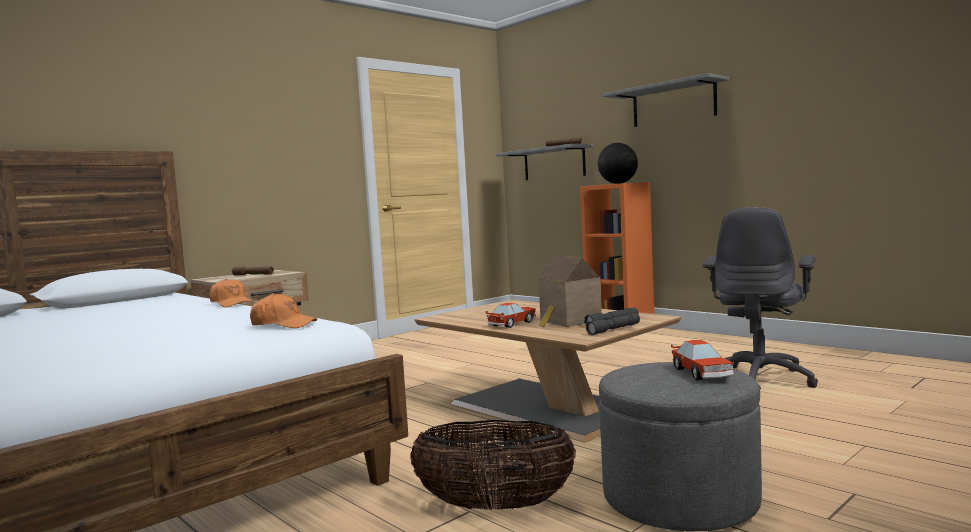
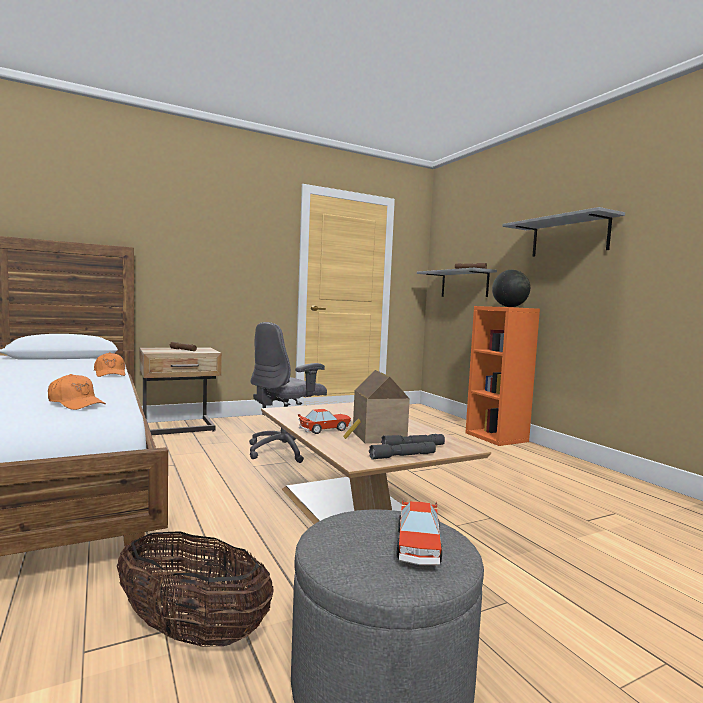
camera: 15 degrees right, 0 degrees up
(760, 379) = (593, 526): grey office chair -> grey office chair (285, 450)

